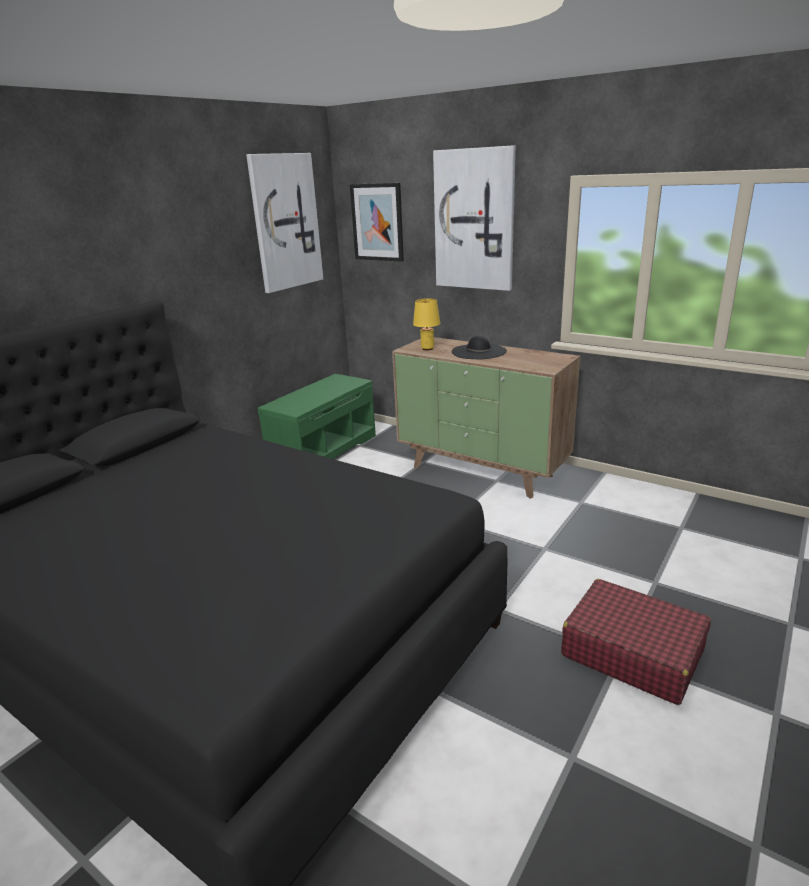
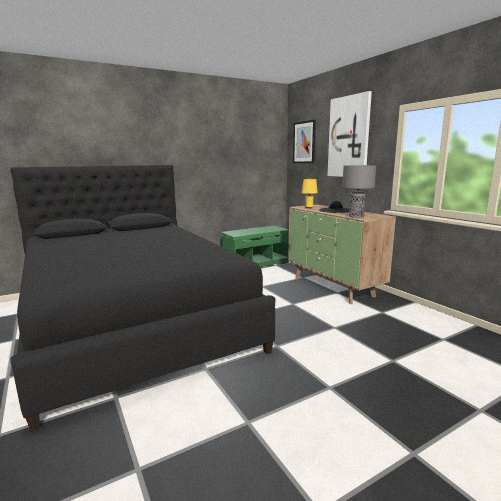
camera: 25 degrees right, 10 degrees down
(285, 222) = (253, 139): picture -> none
(529, 364) = (356, 216): none -> grey table lamp
(631, 652) = (339, 388): red suitcase -> none

